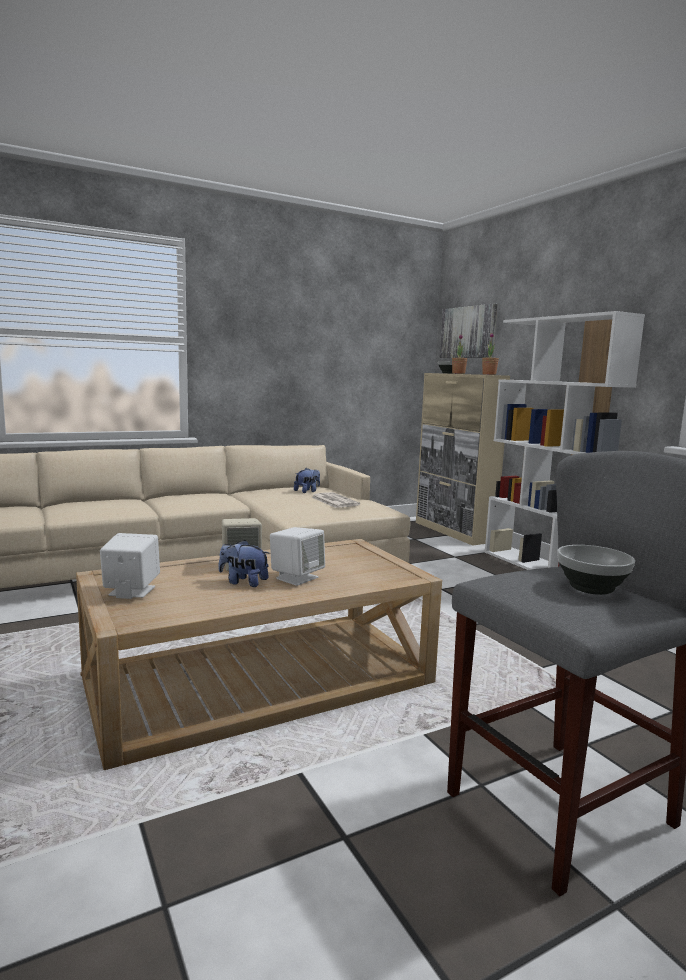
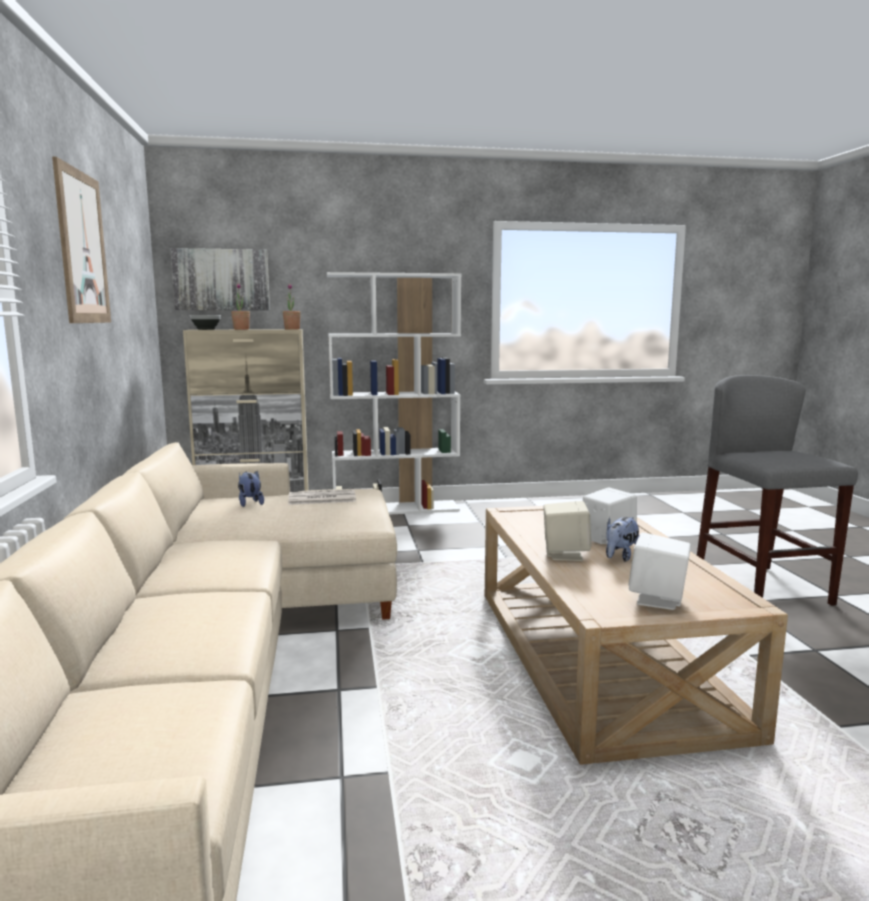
camera: 70 degrees left, 0 degrees up
(291, 314) = (82, 248): none -> picture
(591, 588) = (782, 452): bowl -> none

